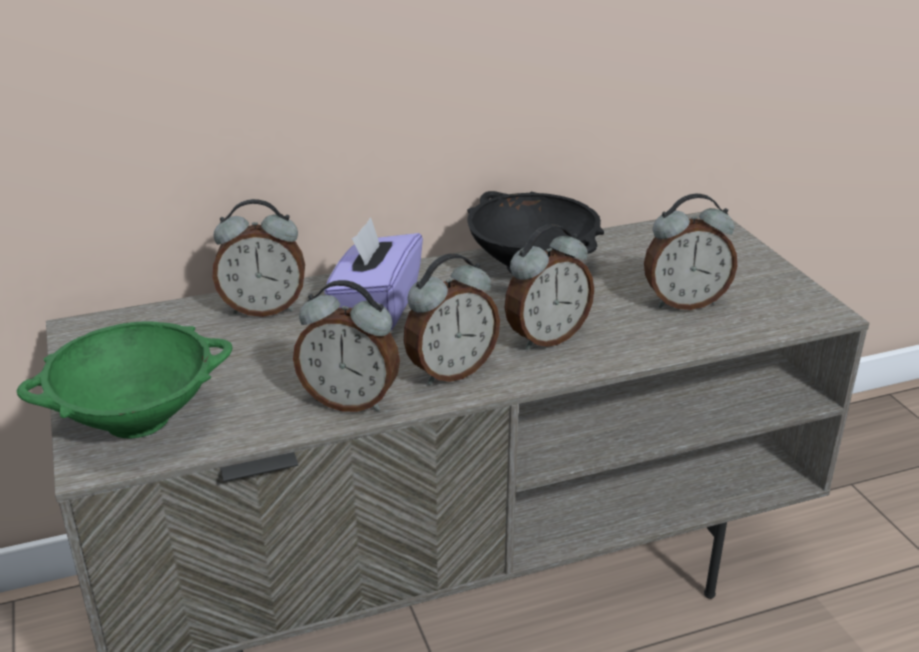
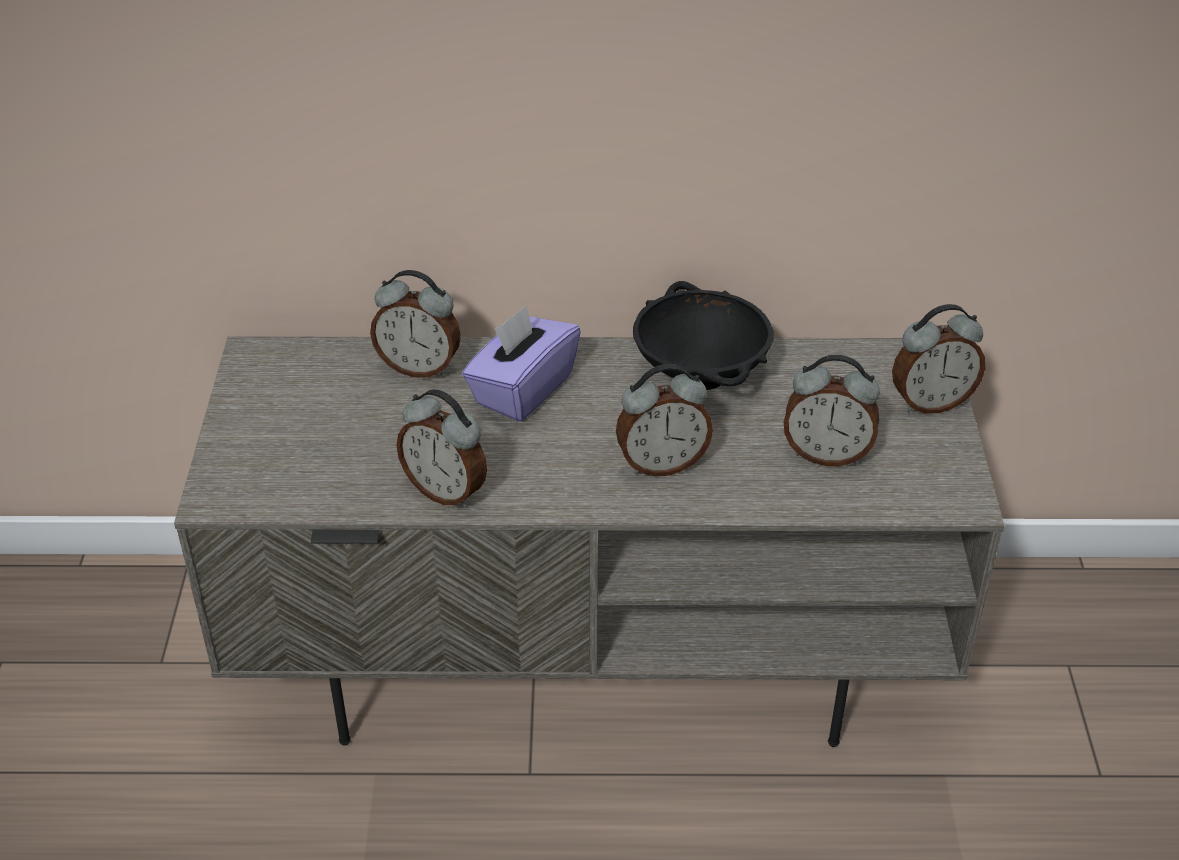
camera: 20 degrees right, 10 degrees up
(138, 419) = (263, 465): green bowl -> none
(450, 371) = (551, 480): alarm clock -> alarm clock (930, 402)

